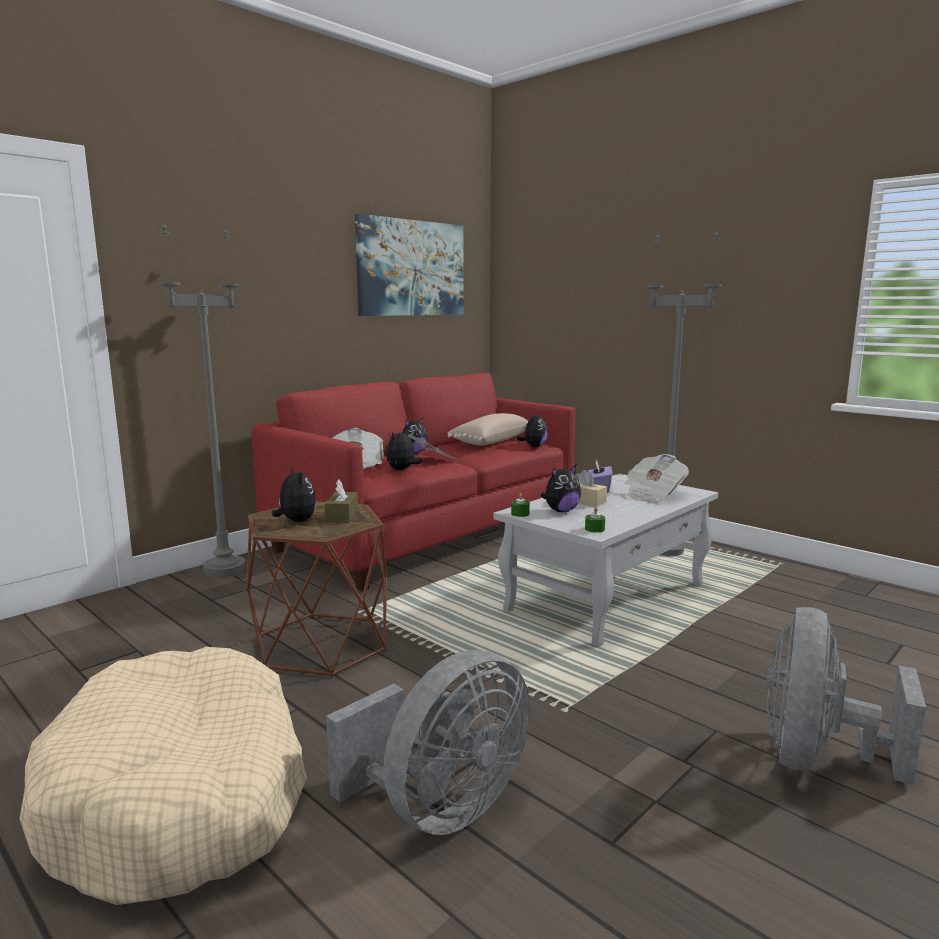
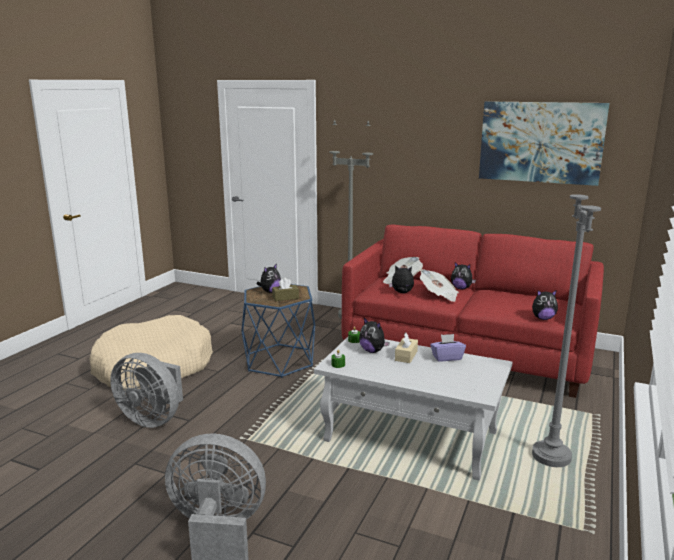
camera: 70 degrees right, 5 degrees up
(321, 644) = (280, 360): brown side table -> blue side table
(490, 441) = (529, 302): beige pillow -> none
(652, 495) = (451, 378): newspaper -> none

